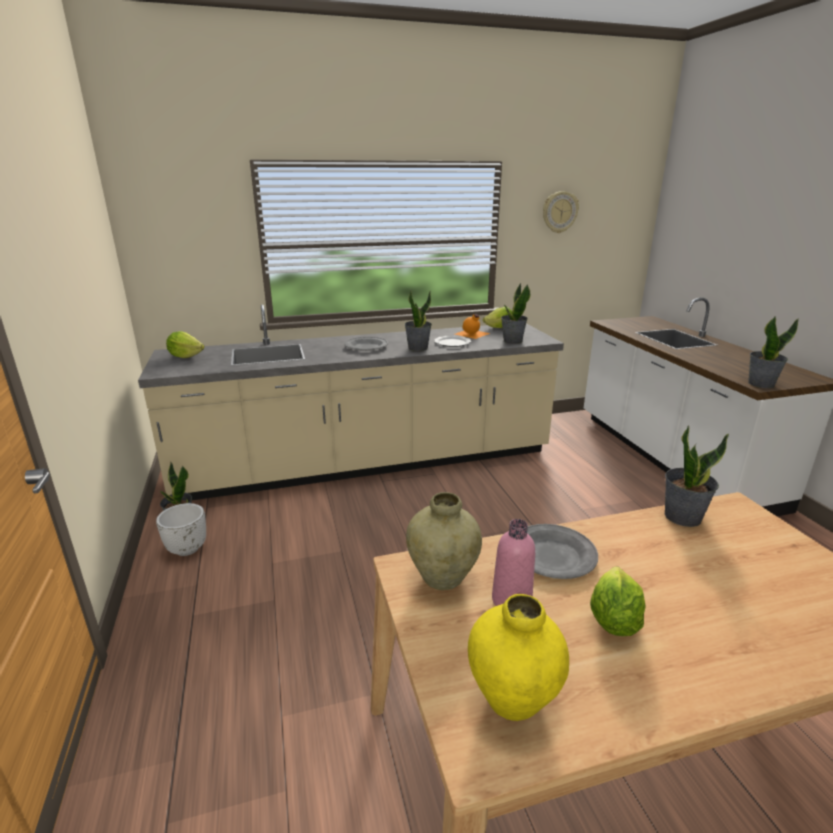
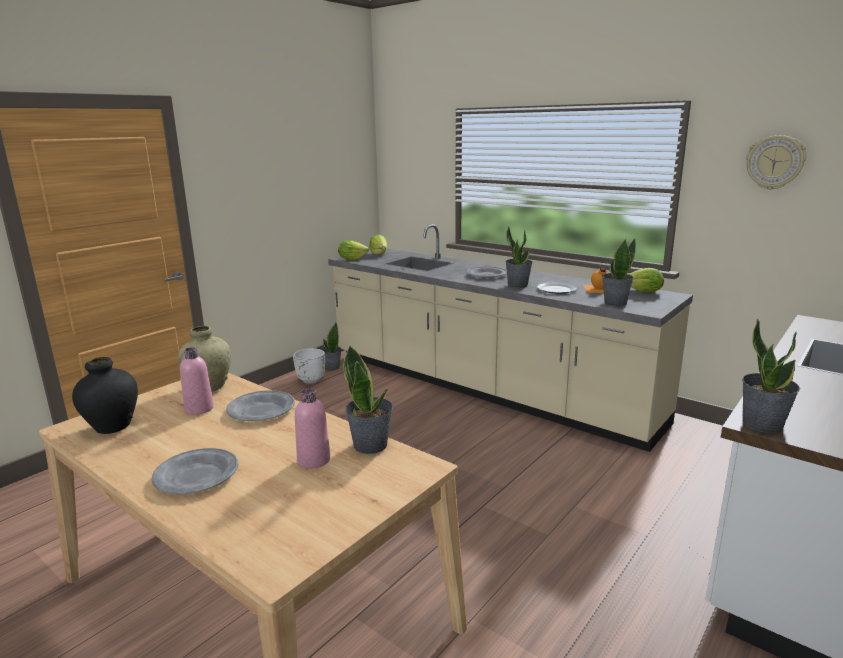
camera: 55 degrees right, 5 degrees down
(512, 698) = (112, 427): yellow vase -> black vase
(613, 620) = (199, 440): lettuce -> lettuce (352, 259)
(703, 554) = (314, 460): none -> pink bottle
(712, 641) = (197, 475): none -> grey plate

